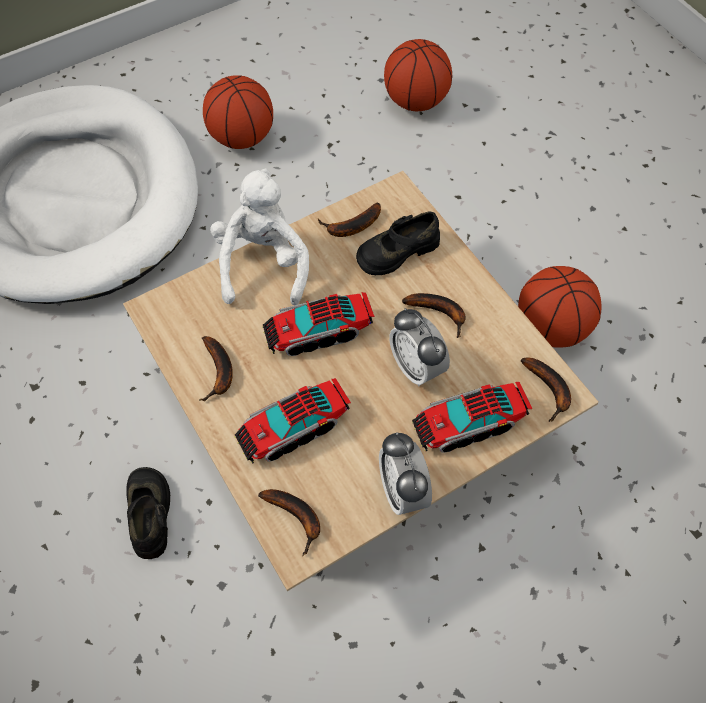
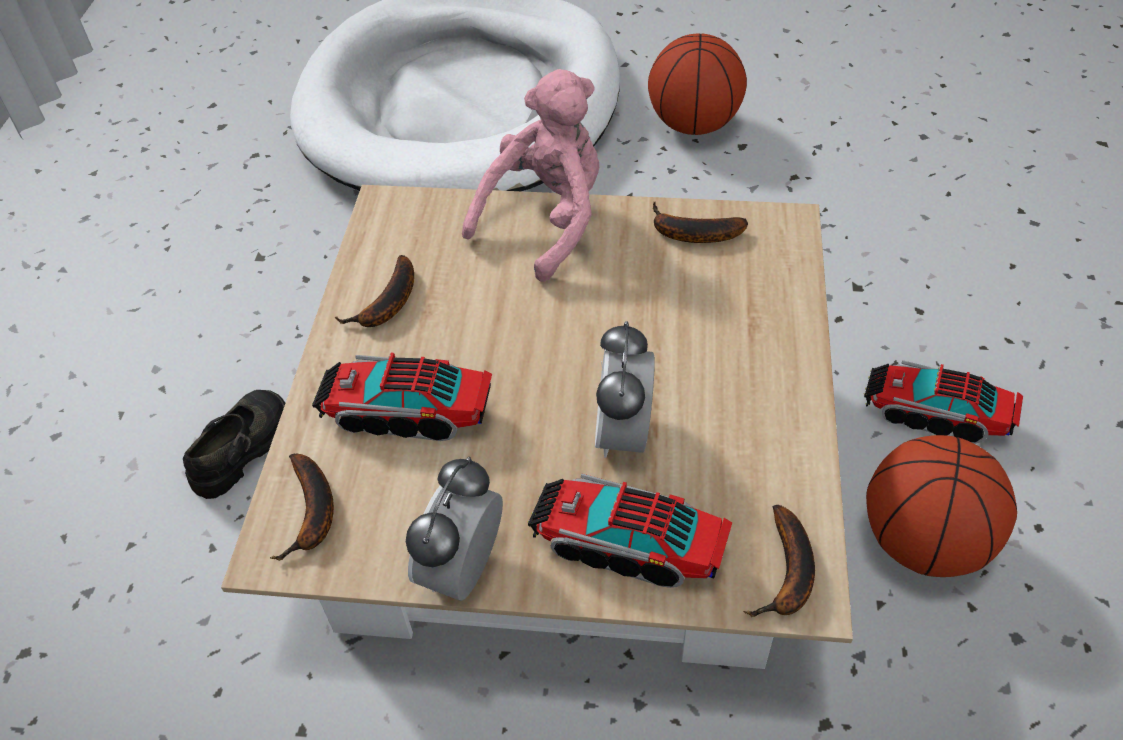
camera: 40 degrees right, 10 degrees down
(263, 264) = (546, 221): white plush toy -> pink plush toy
(318, 332) = (539, 324): toy truck -> toy truck (934, 414)
(397, 251) = (725, 288): black shoe -> none
(415, 102) = (951, 178): basketball -> none
(440, 313) = (716, 388): banana -> none

